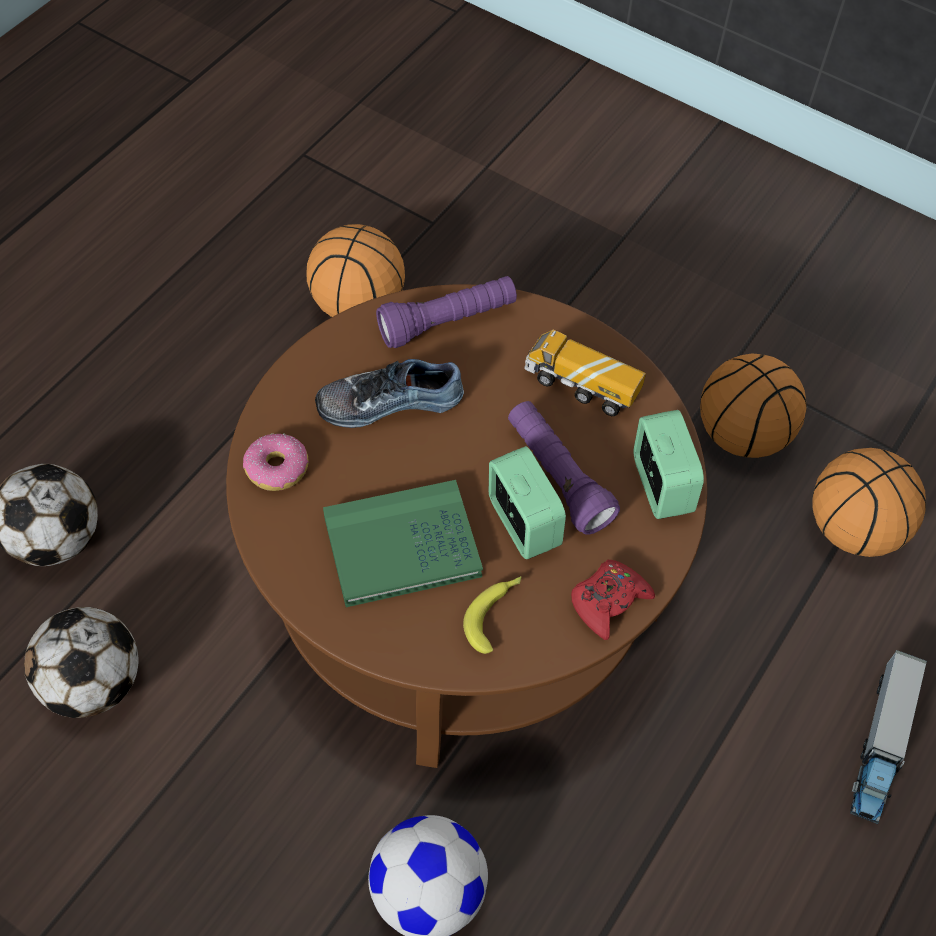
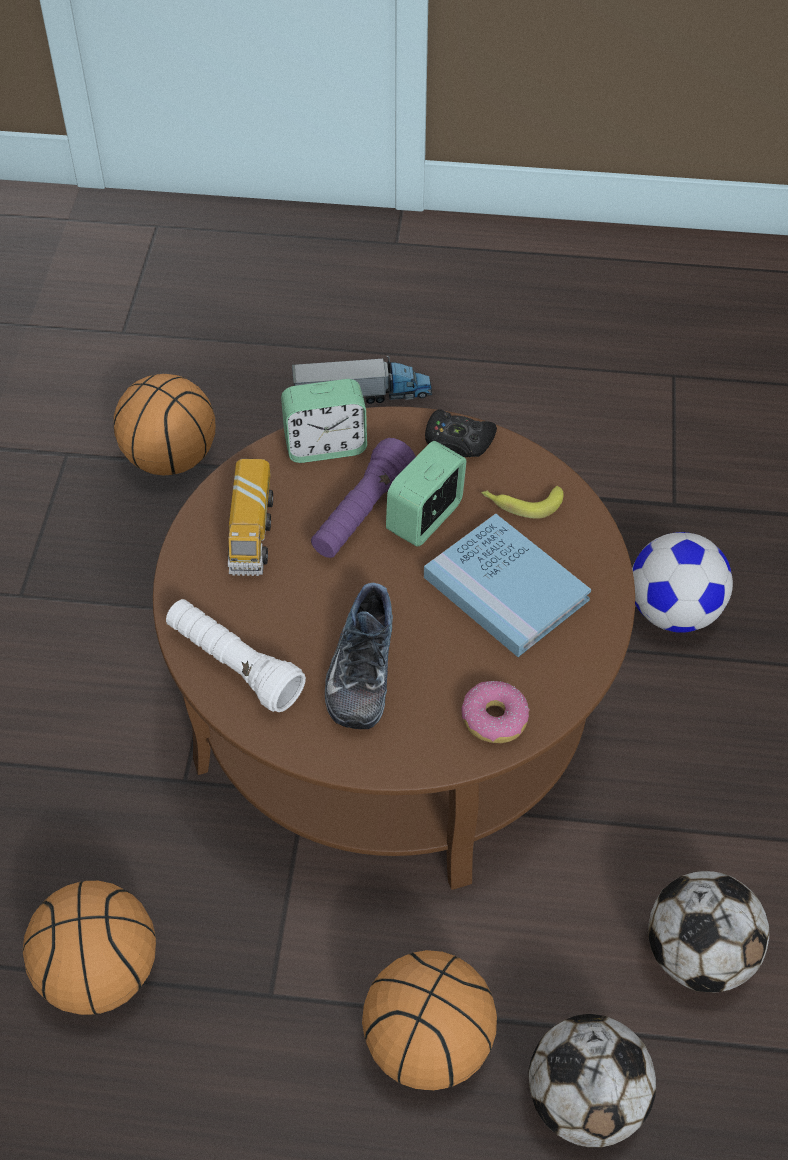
camera: 115 degrees left, 5 degrees down
(389, 400) = (359, 669): shoe -> shoe turned 45 degrees clockwise
(402, 546) = (506, 588): green book -> blue book
(447, 322) = (234, 665): purple flashlight -> white flashlight
(608, 601) = (458, 441): red game controller -> black game controller
(660, 486) = (325, 446): alarm clock -> alarm clock turned 150 degrees counterclockwise
(742, 433) = (104, 562): basketball -> basketball (426, 1044)

